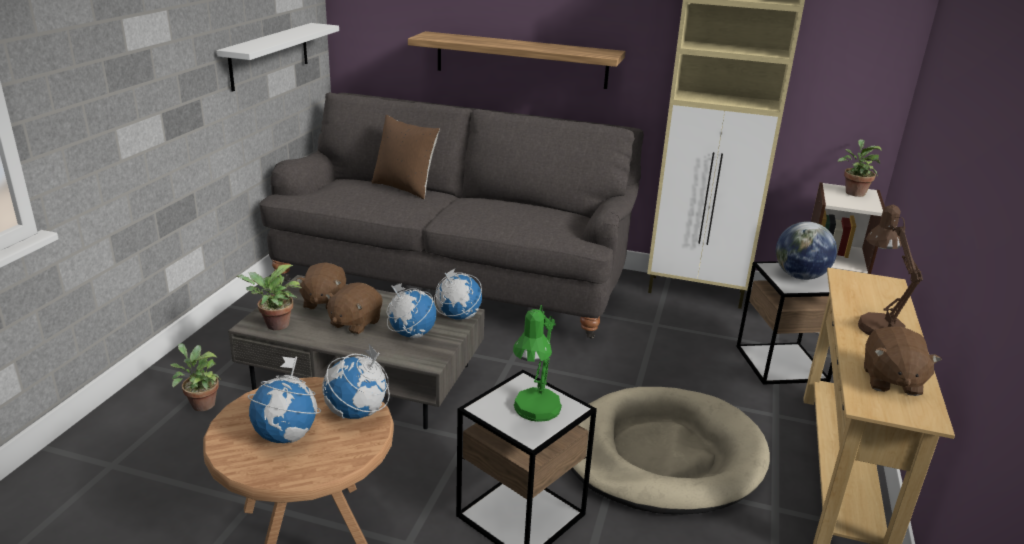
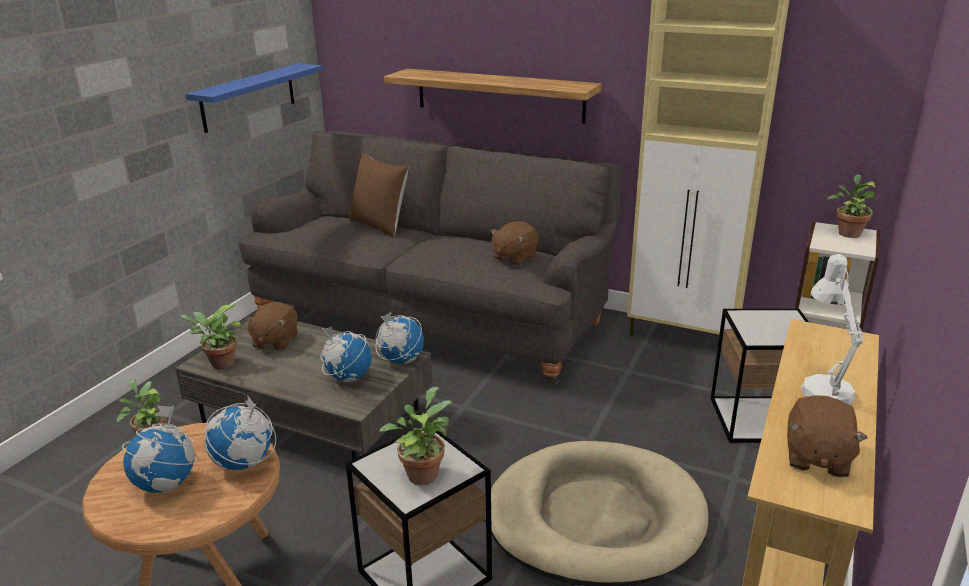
camera: 10 degrees right, 0 degrees up
(269, 56) = (249, 97): white shelf -> blue shelf
(354, 323) = (297, 364): brown plush toy -> brown plush toy (514, 257)
(534, 413) = (422, 472): green table lamp -> potted plant
(799, 276) = (770, 326): globe -> none
(875, 324) = (823, 387): brown table lamp -> white table lamp

